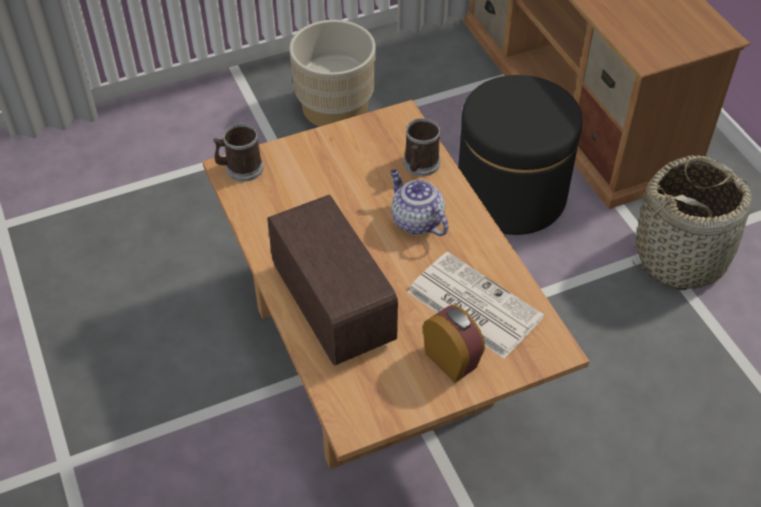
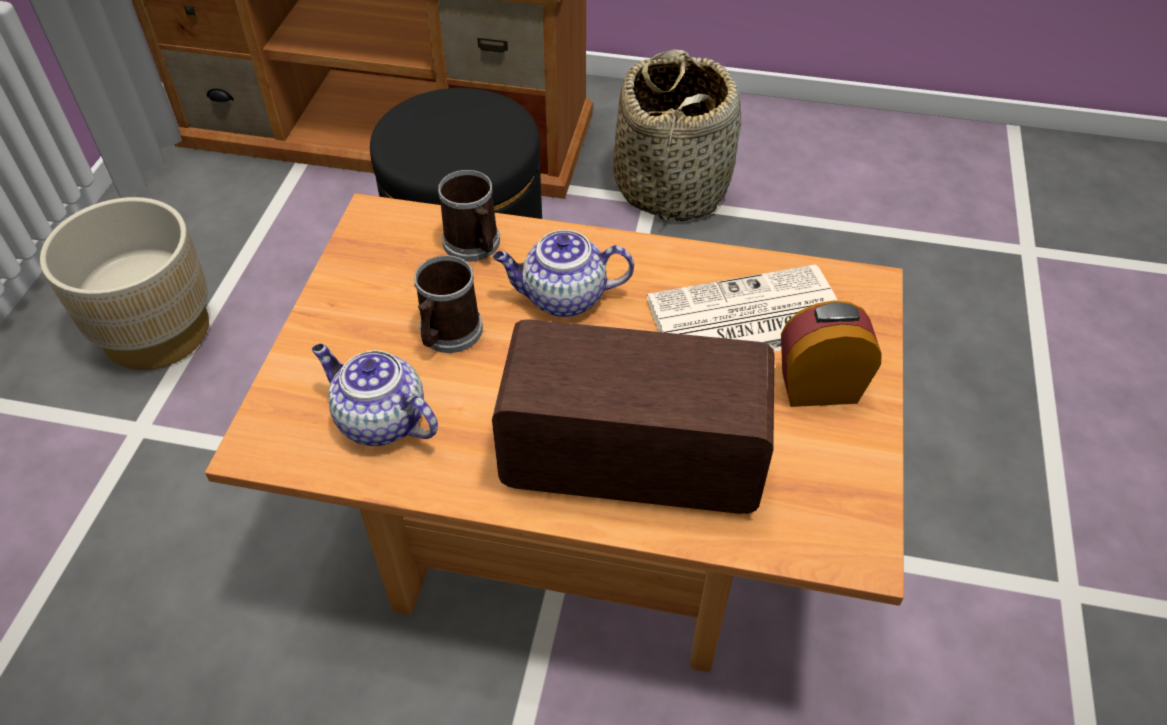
camera: 55 degrees left, 0 degrees up
(240, 168) = (274, 433): mug -> mug (447, 334)
(277, 199) = (379, 420): none -> teapot

